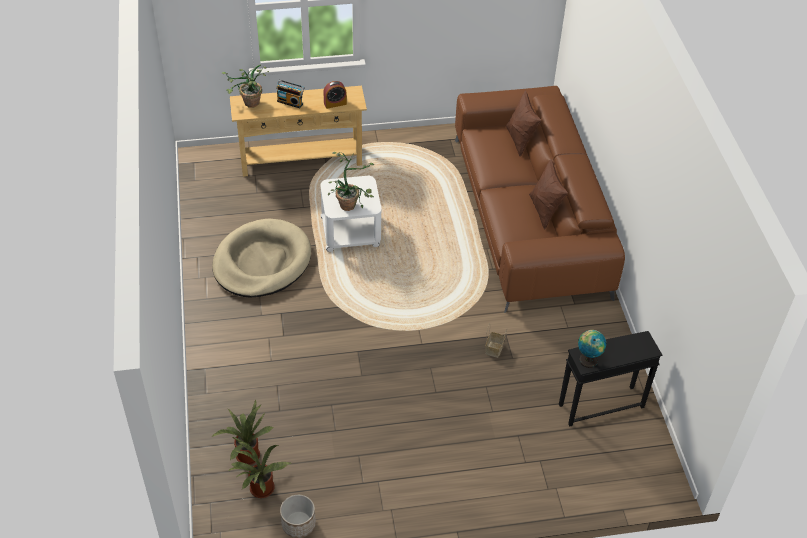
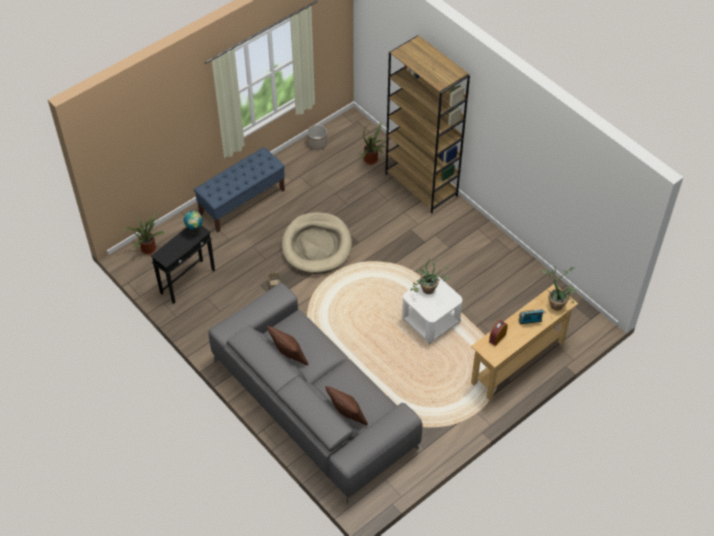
camera: 150 degrees right, 5 degrees up
(217, 384) = (422, 185): none -> brown bookcase
(261, 491) = (349, 148): potted plant -> potted plant (148, 247)
(262, 262) = (468, 268): beige dog bed -> beige dog bed (316, 245)
(468, 483) = (242, 202): none -> blue bench
(529, 215) = (313, 403): brown sofa -> grey sofa

